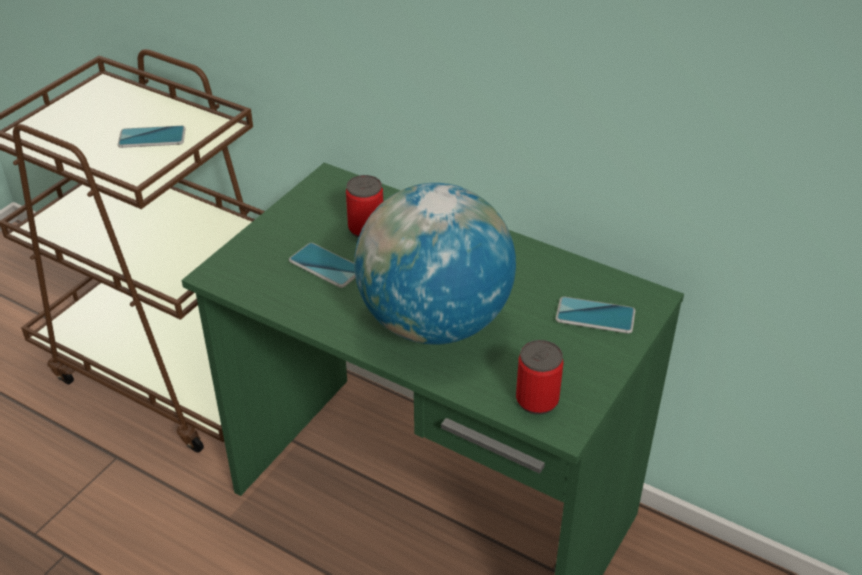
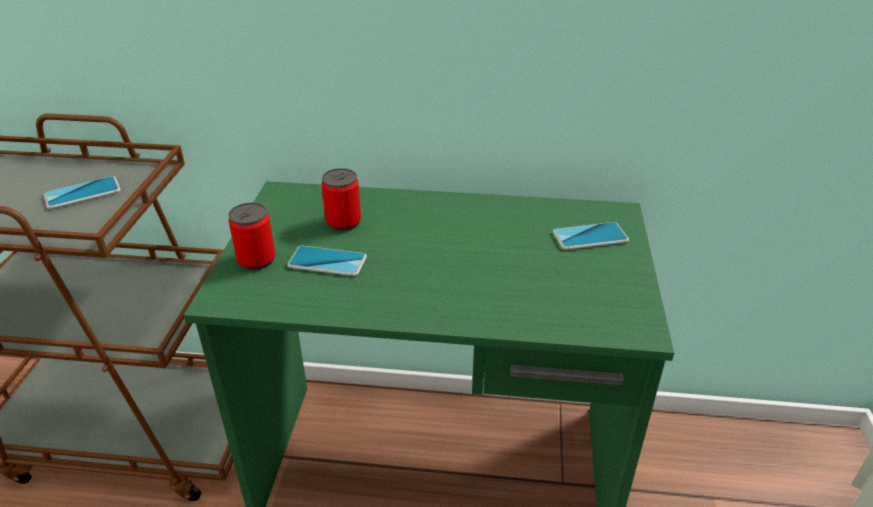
camera: 25 degrees left, 5 degrees down
(434, 322) = (462, 280): globe -> none
(537, 400) = (602, 316): can -> can (256, 260)

